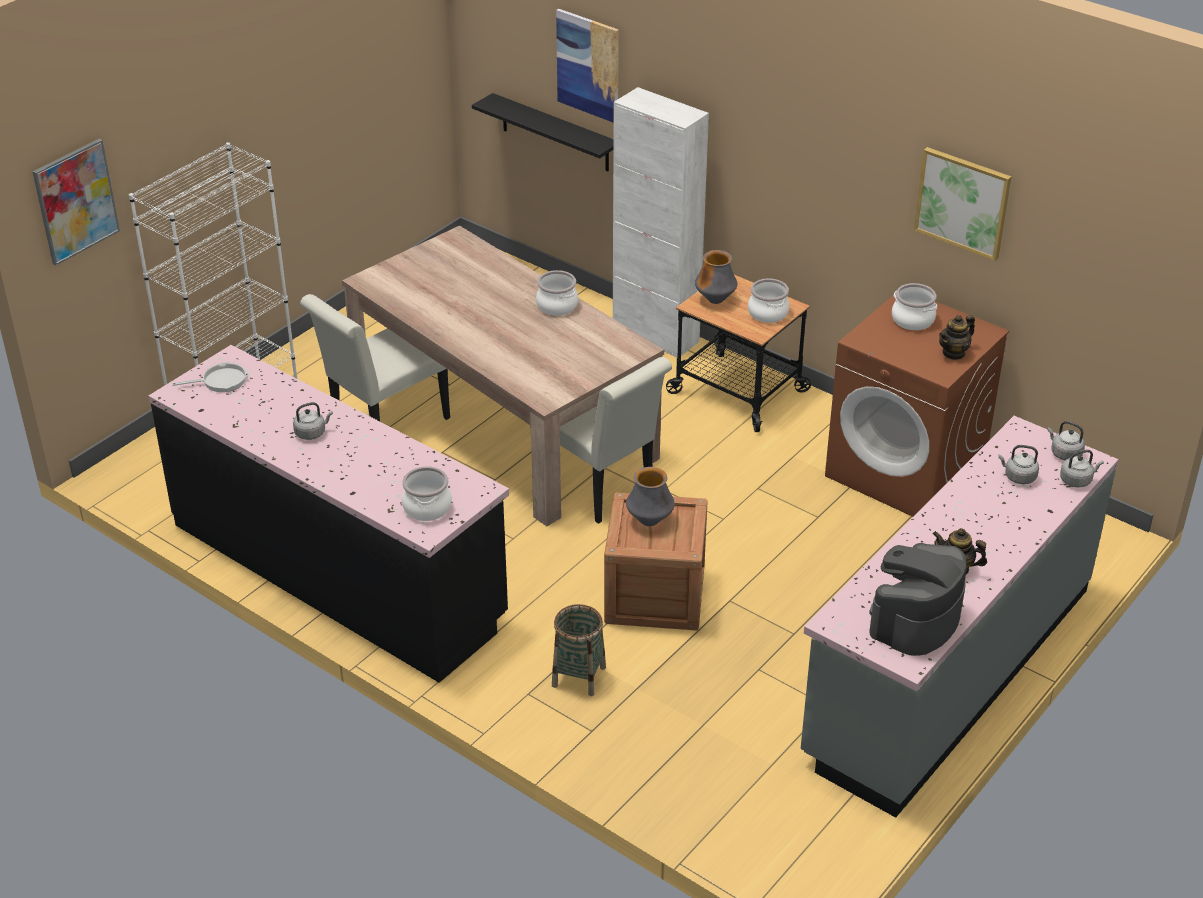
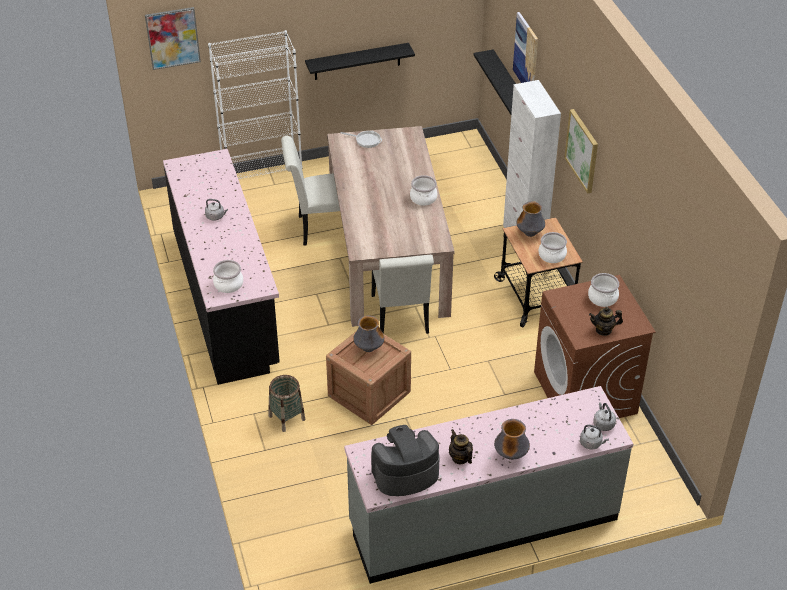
camera: 35 degrees right, 5 degrees up
(221, 381) = (202, 167): frying pan -> frying pan (366, 140)
(316, 169) = (357, 61): none -> black shelf
(963, 202) = (647, 235): picture -> picture (582, 150)
(1008, 537) = (511, 455): none -> vase
(1018, 477) = (558, 424): grey kettle -> none

